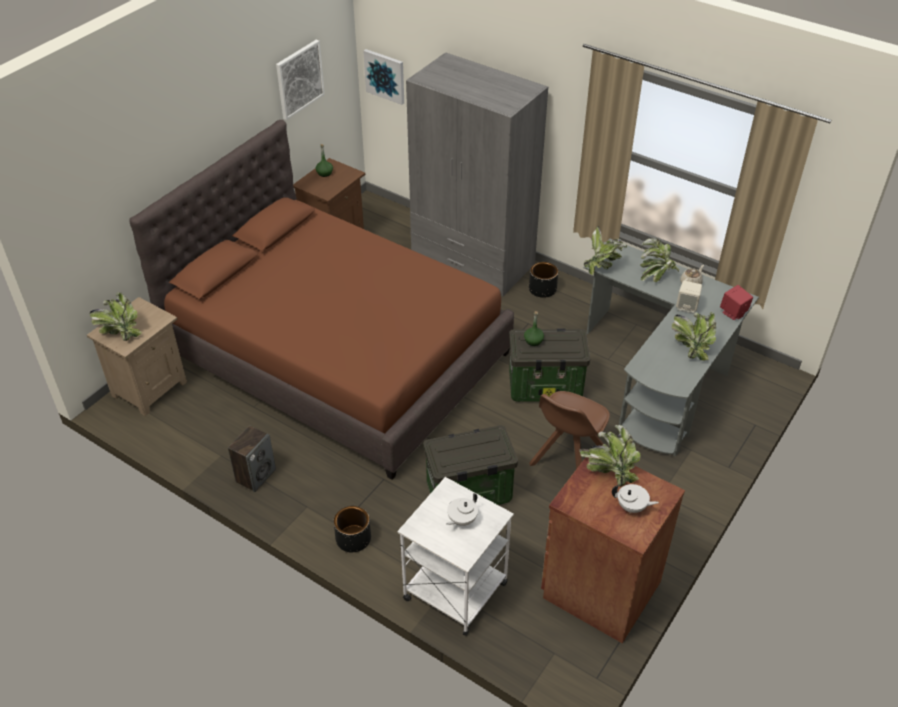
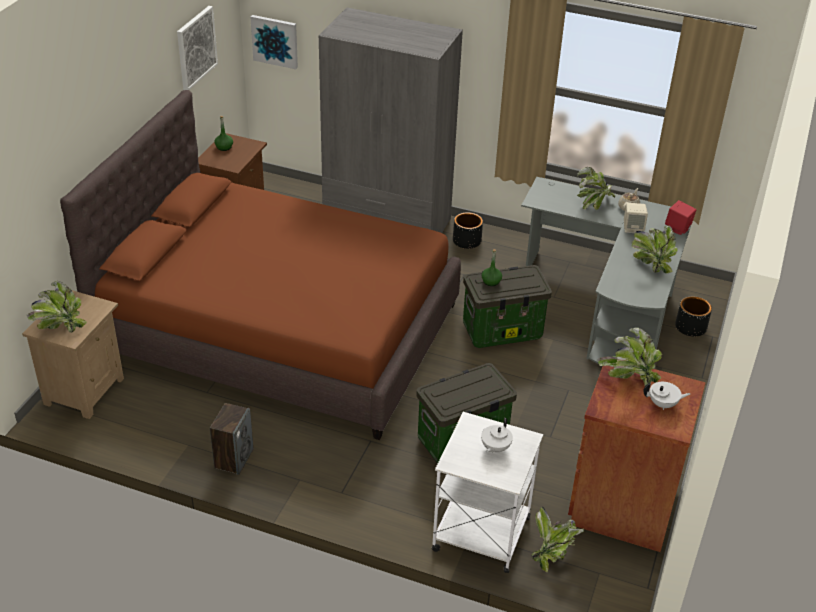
camera: 15 degrees left, 5 degrees down
(353, 539) = (359, 502): black planter -> black planter (690, 327)
(567, 459) = (547, 394): brown chair -> none
(602, 266) = (539, 202): potted plant -> potted plant (553, 553)

